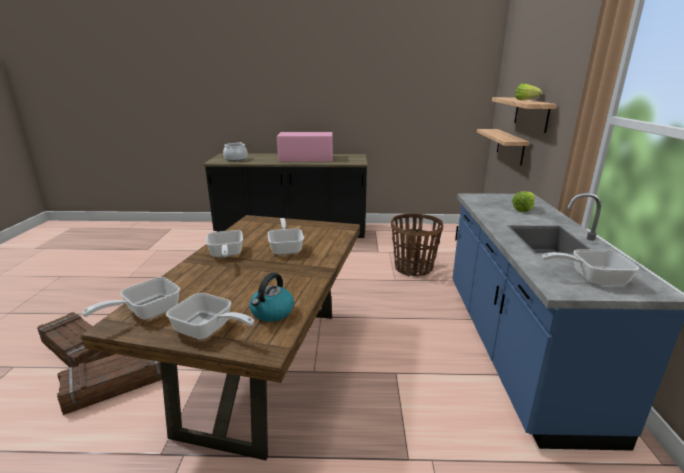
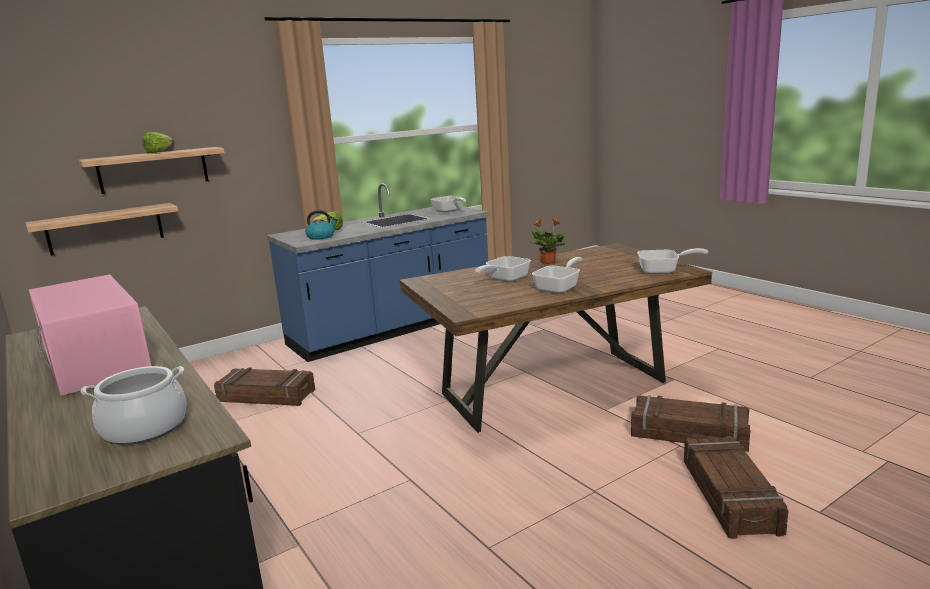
camera: 125 degrees left, 5 degrees down
(208, 330) = (634, 257): frying pan -> none
(272, 312) = (589, 255): kettle -> kettle (321, 237)
(294, 280) = (547, 262): none -> potted plant
(413, 268) = (267, 395): basket -> crate

